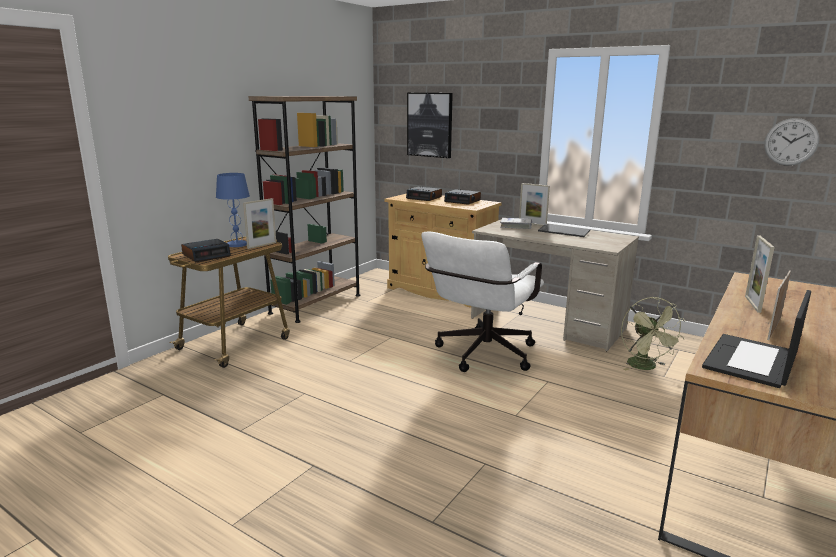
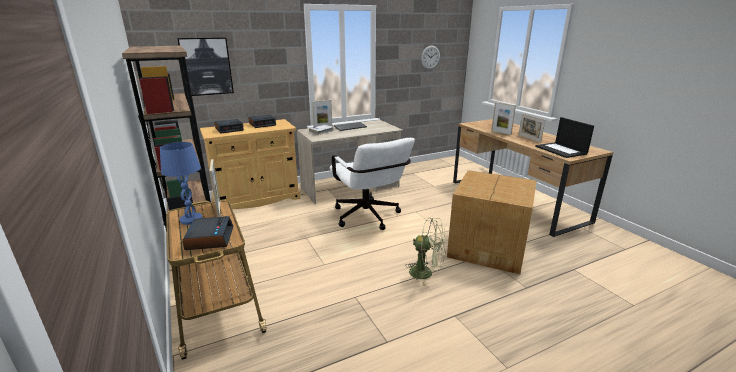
camera: 60 degrees left, 5 degrees up
(518, 465) = (489, 247): none -> cardboard box
(646, 367) = (422, 186): green fan -> green fan (426, 273)

